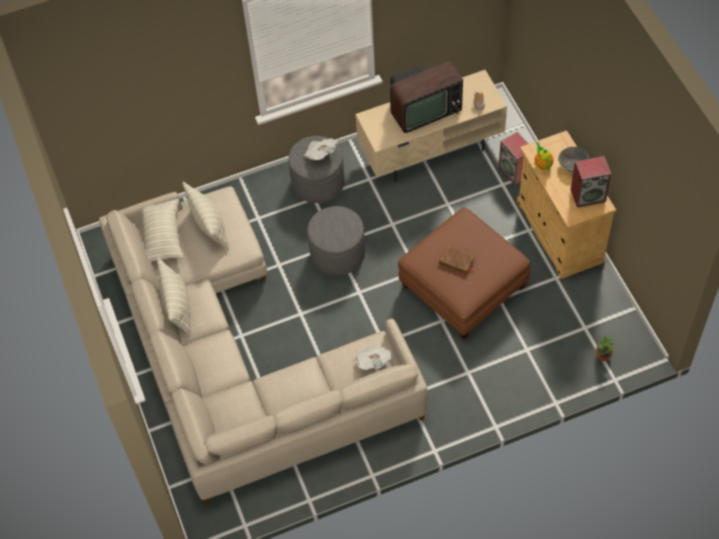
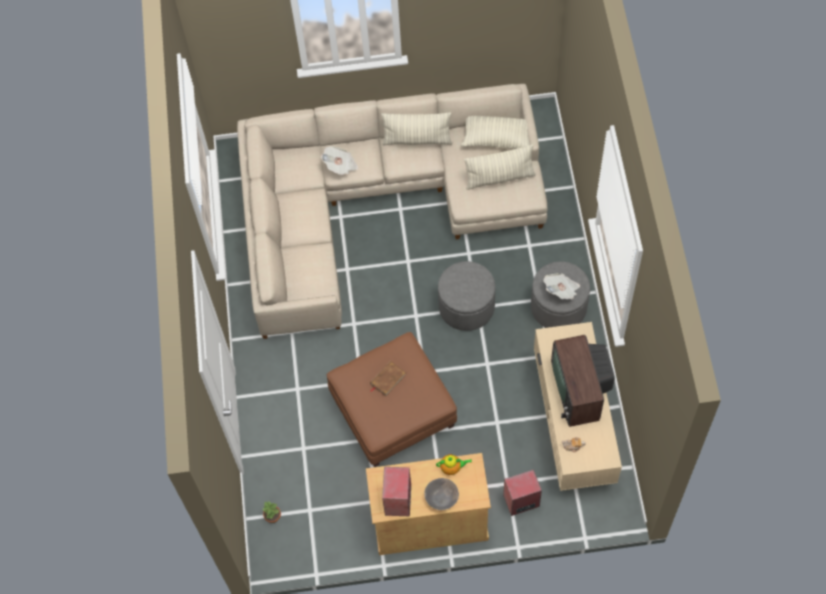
camera: 105 degrees right, 5 degrees up
(373, 361) = (306, 283): newspaper -> newspaper (340, 166)

